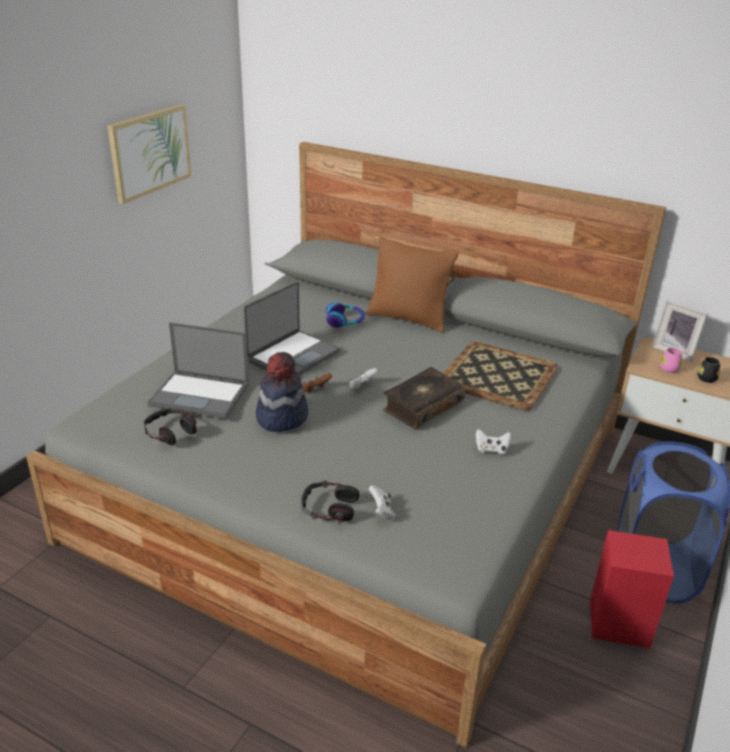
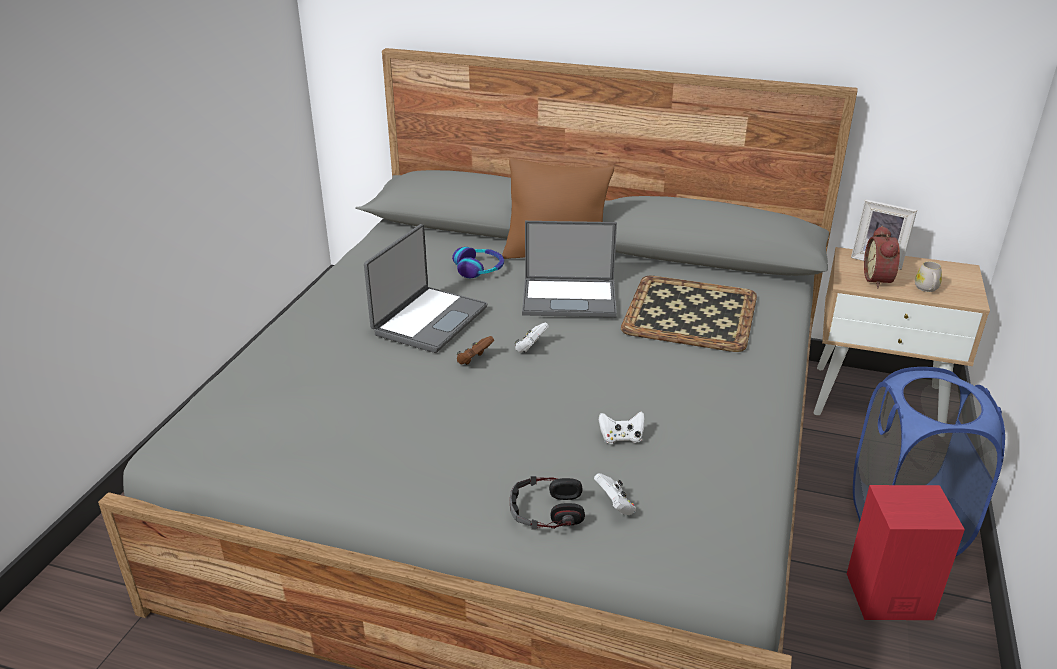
camera: 10 degrees left, 0 degrees up
(150, 152) = (195, 74): picture -> none
(170, 432) = (302, 440): headphones -> none
(201, 395) = (328, 386): laptop -> laptop (570, 298)
(281, 417) = (443, 400): hat -> none
(422, 406) = (614, 363): book -> none
(491, 450) = (718, 406): white game controller -> white game controller (621, 438)
(669, 367) = (880, 280): pink mug -> alarm clock
(706, 380) = (926, 289): black mug -> white mug

